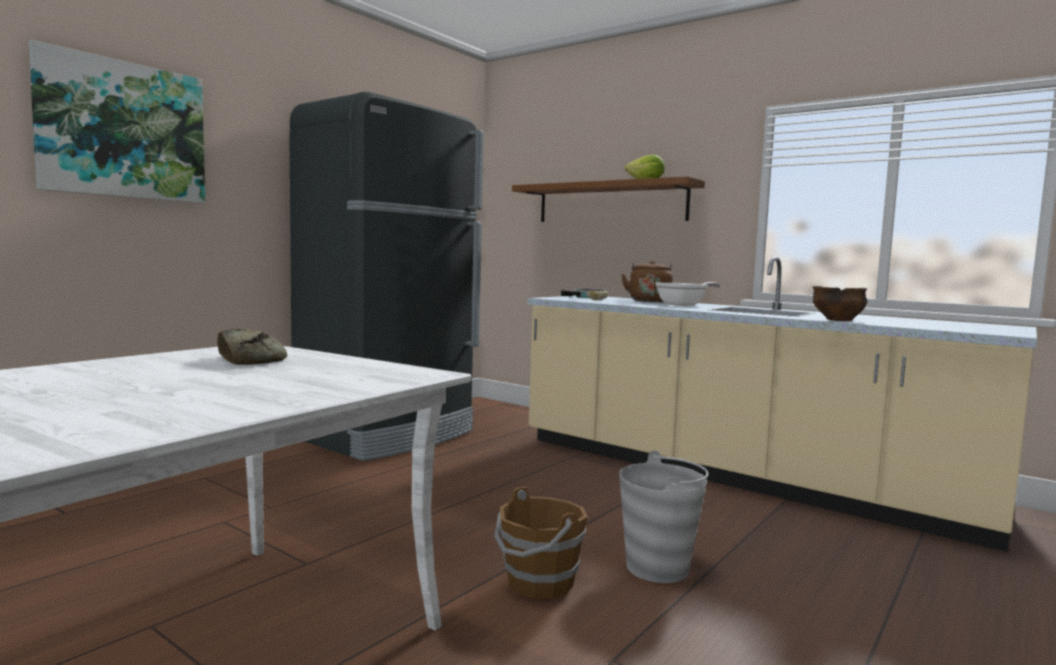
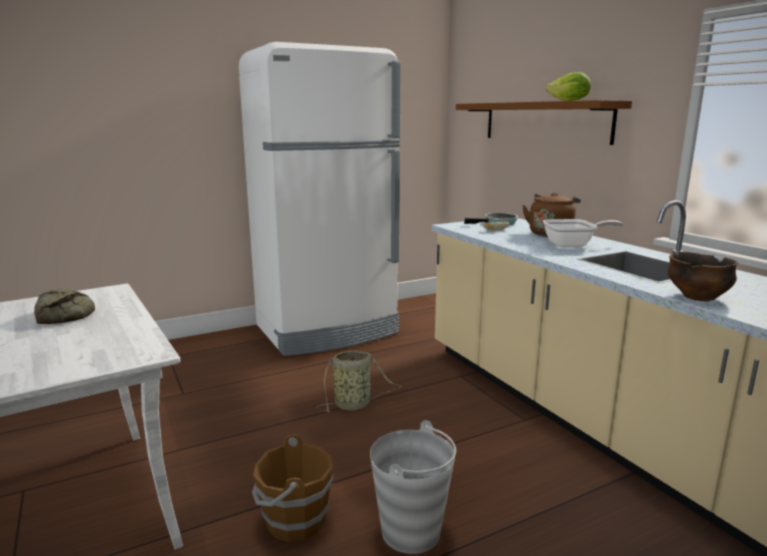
camera: 25 degrees right, 10 degrees up
(123, 130) = (99, 96): picture -> none
(388, 435) = (328, 330): black fridge -> white fridge
(493, 489) = (355, 404): none -> basket

